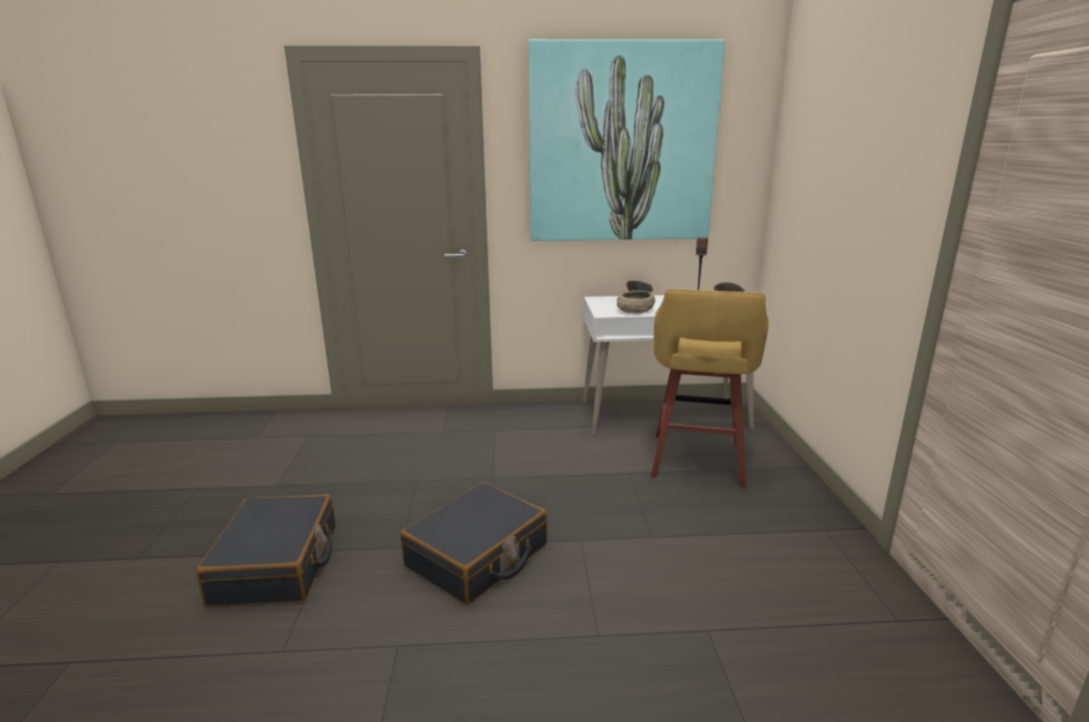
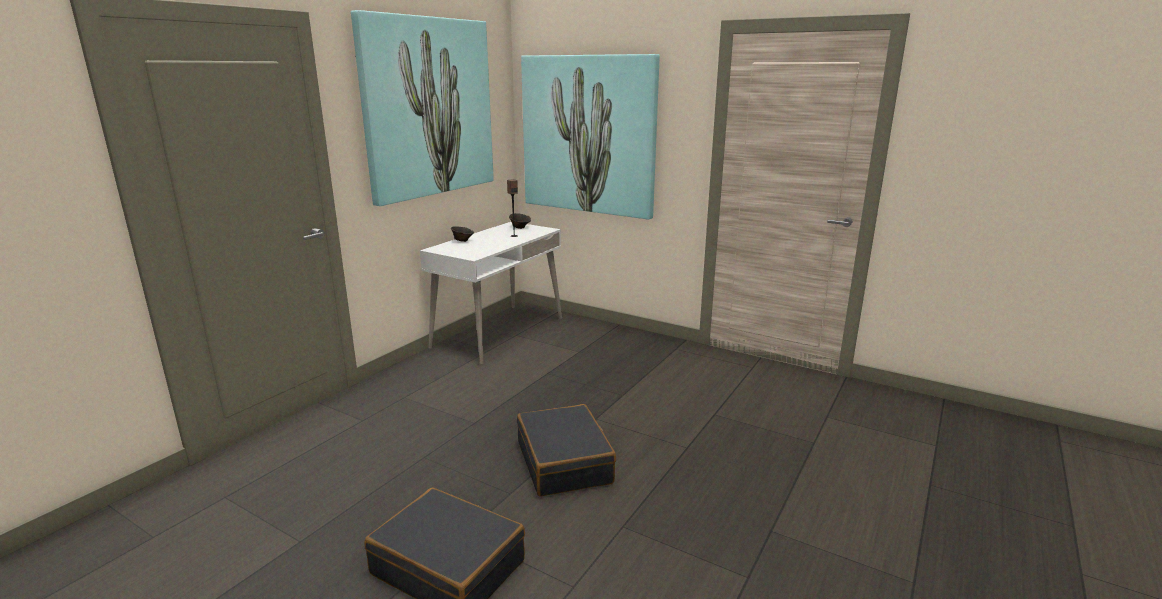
camera: 55 degrees left, 0 degrees up
(635, 310) = (486, 249): beige bowl -> none
(696, 462) = (568, 349): yellow stool -> none
(823, 190) = (589, 135): none -> picture

